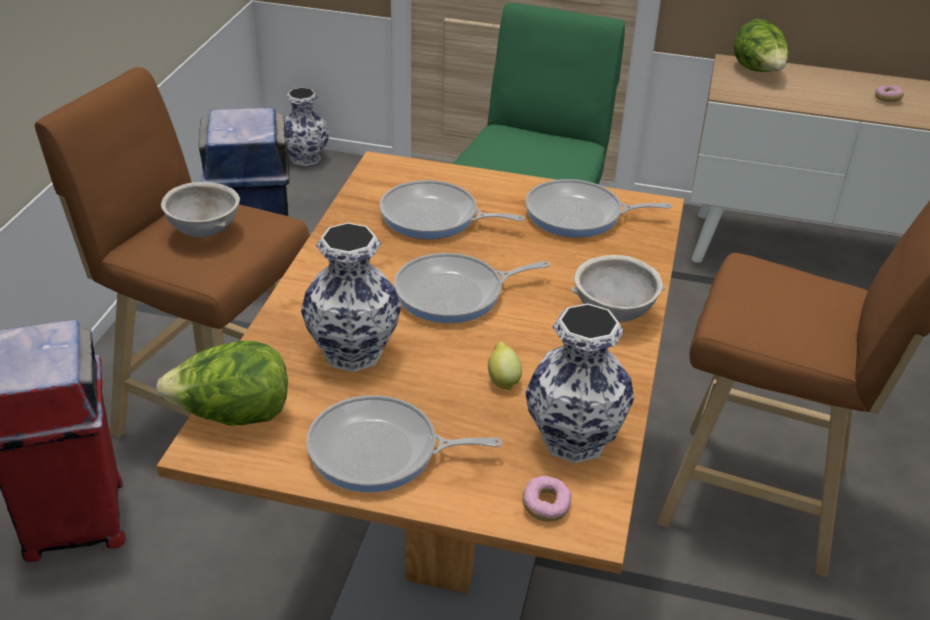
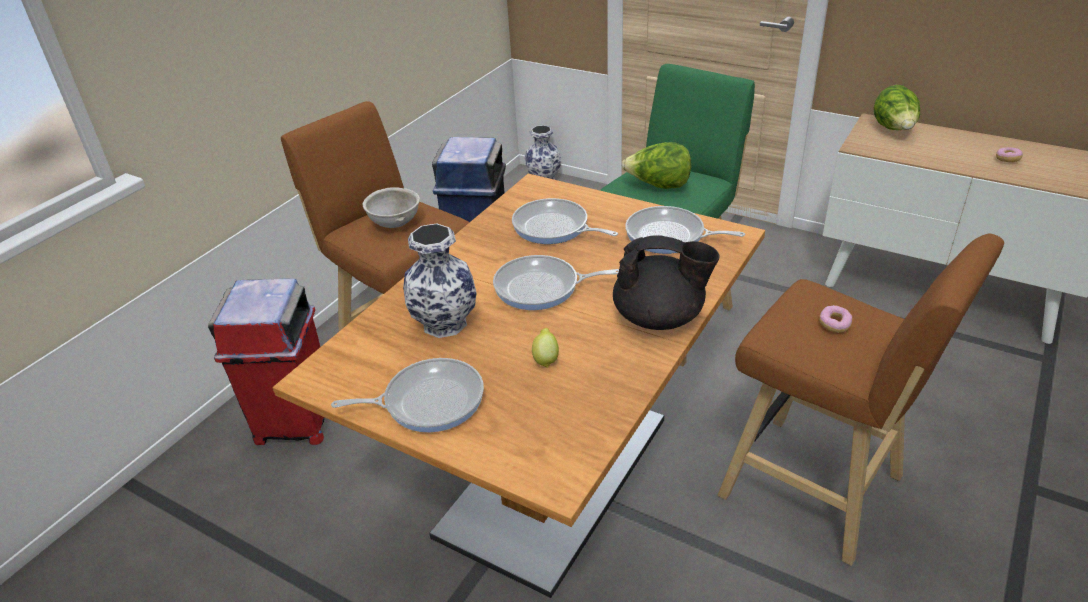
camera: 20 degrees right, 0 degrees up
(232, 416) = (338, 359): lettuce -> lettuce (658, 186)
(380, 452) = (428, 401): frying pan -> frying pan turned 150 degrees clockwise
(545, 506) = (531, 463): donut -> donut (834, 325)
(573, 438) = (578, 412): vase -> none
(614, 314) = (660, 318): grey bowl -> black teapot

